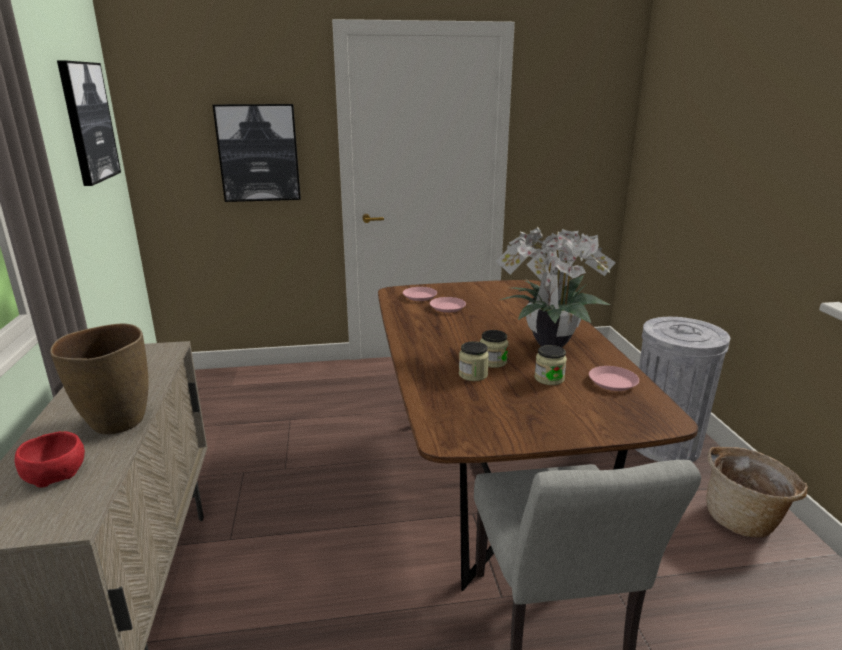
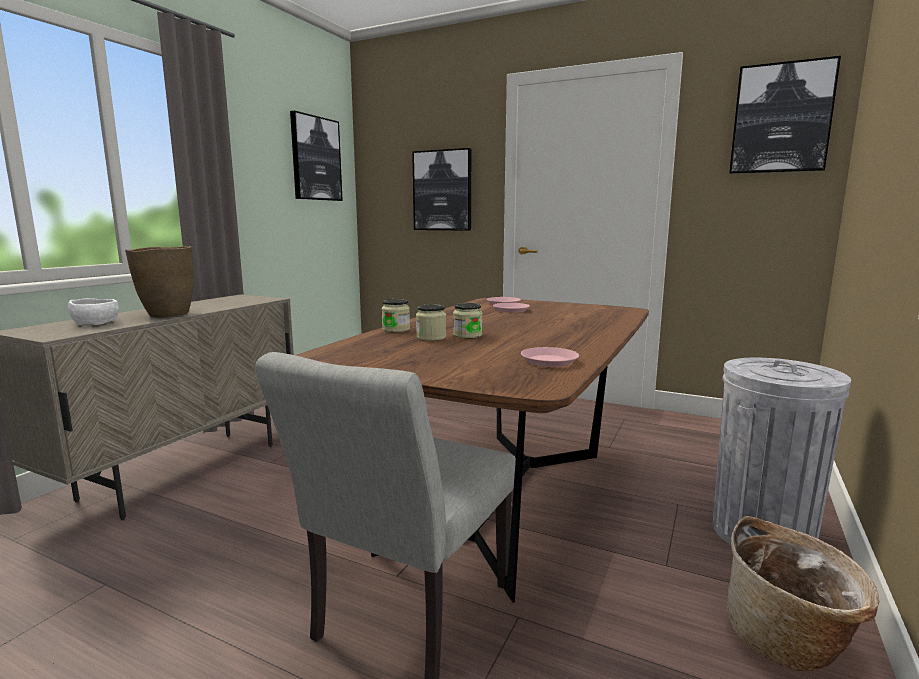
camera: 35 degrees right, 10 degrees down
(56, 472) = (97, 323): red bowl -> white bowl
(547, 343) = (548, 335): potted plant -> none
(549, 378) = (491, 349): jar -> jar (396, 329)
(591, 93) = (781, 118): none -> picture

